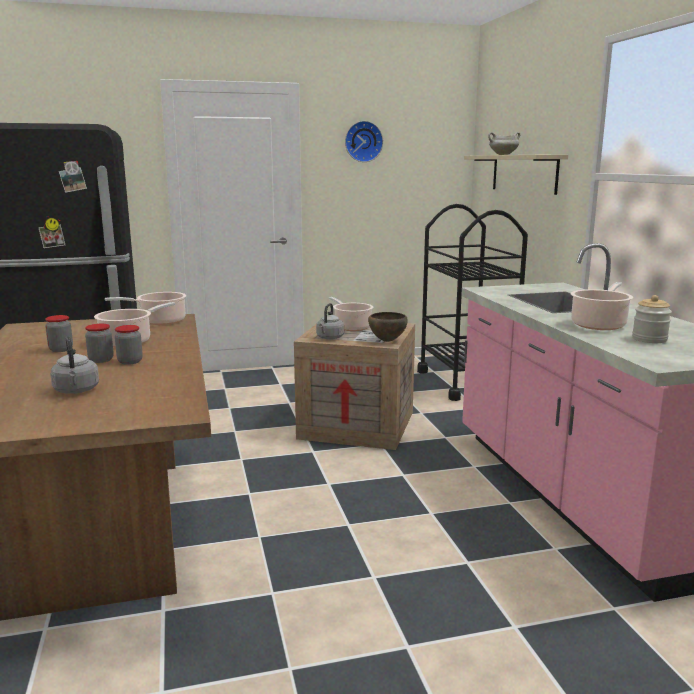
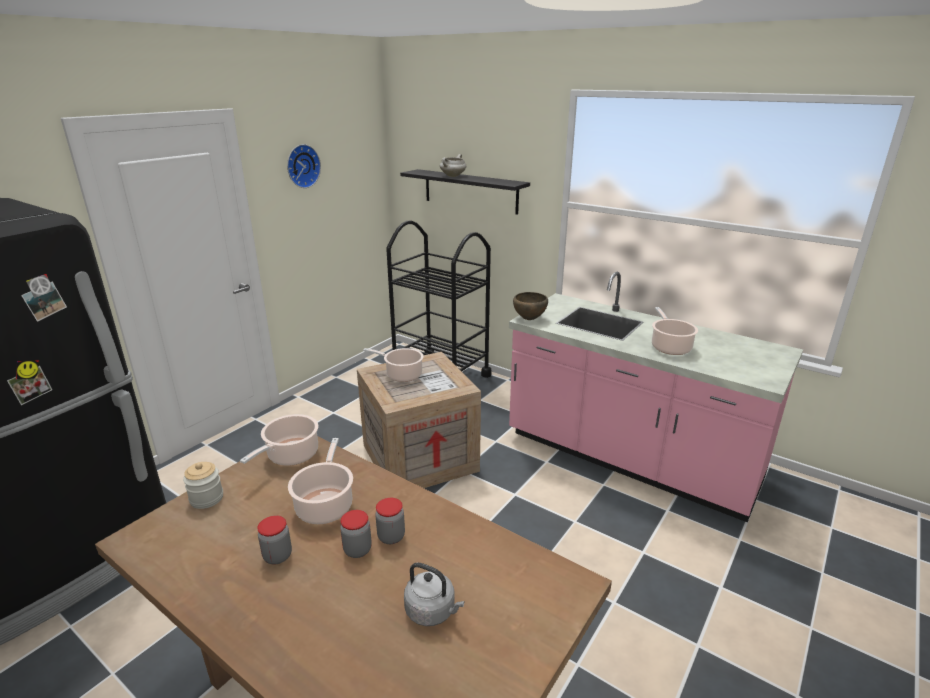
camera: 40 degrees left, 10 degrees up
(329, 338) = (408, 397): grey kettle -> none
(387, 341) = (458, 384): brown bowl -> brown bowl (529, 319)
(524, 173) = (470, 191): beige shelf -> black shelf
(649, 339) = (719, 356): jar -> jar (206, 498)

